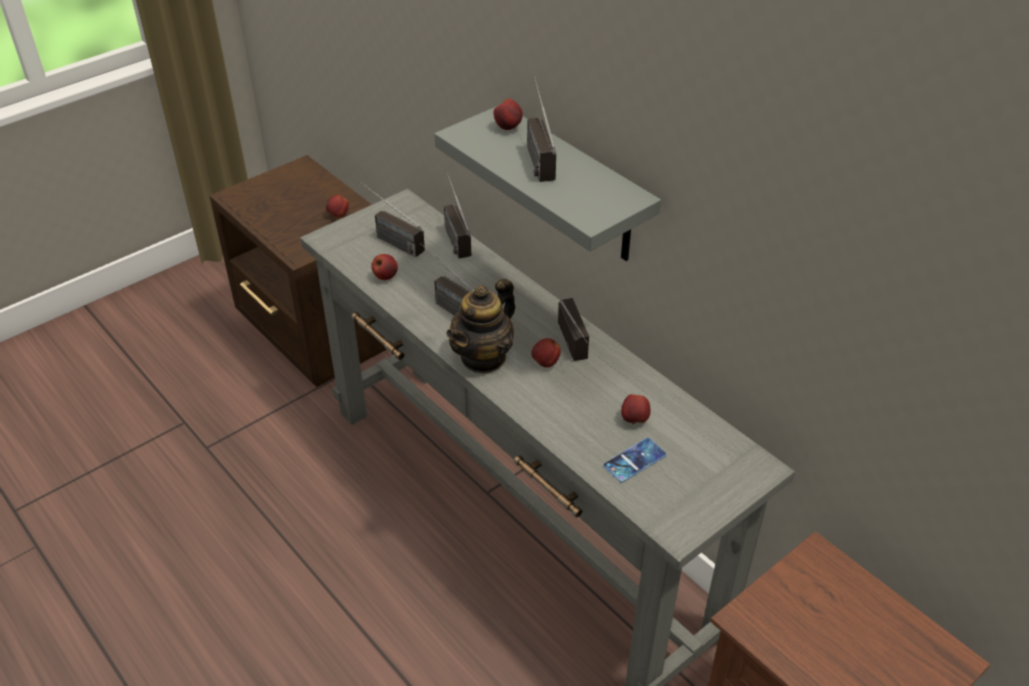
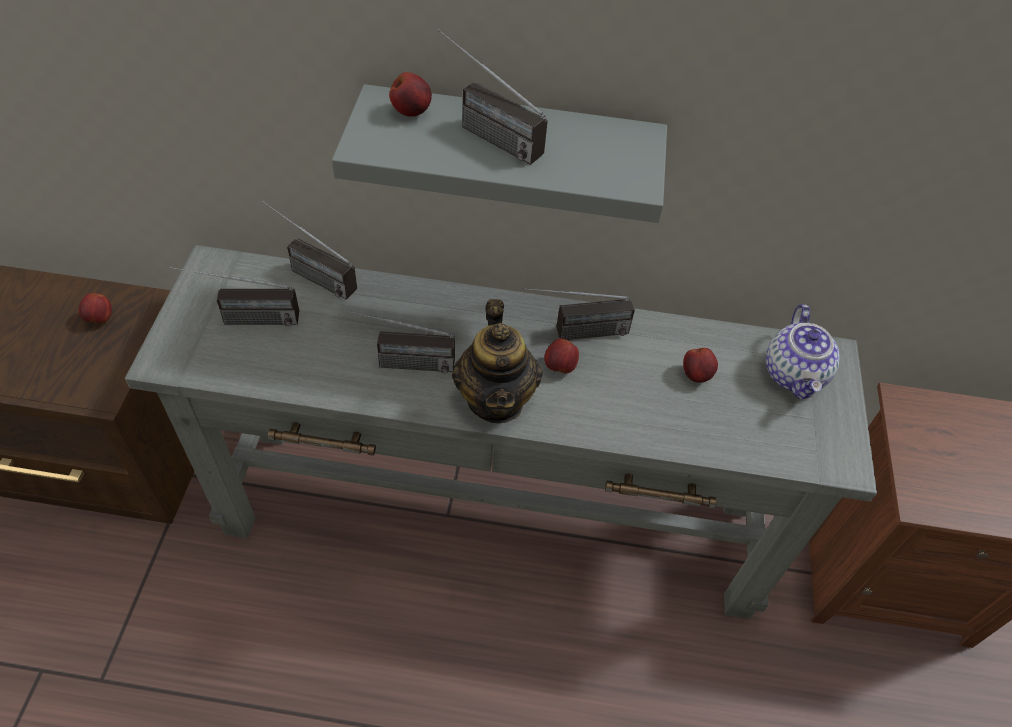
camera: 45 degrees left, 10 degrees up
(385, 276) = (288, 368): apple -> none
(578, 350) = (574, 334): radio -> radio turned 135 degrees clockwise
(634, 460) = (741, 417): phone -> none
(711, 461) = (795, 375): none -> teapot

